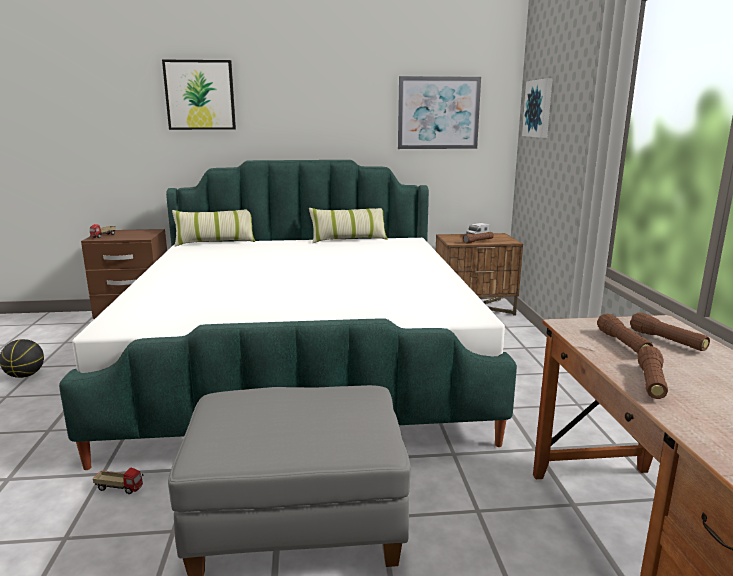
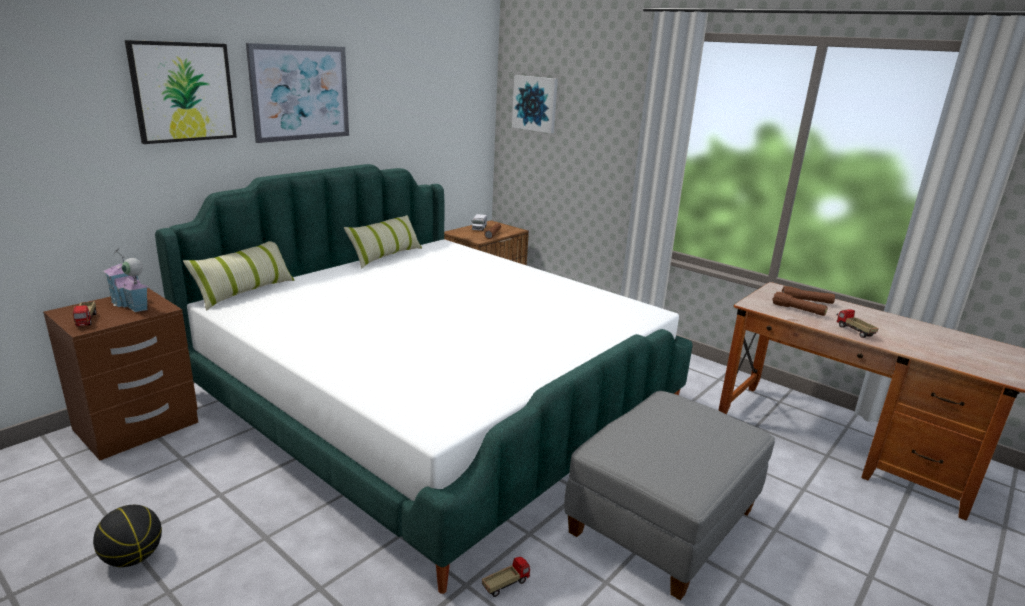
camera: 45 degrees left, 5 degrees up
(137, 233) = (131, 304): none -> toy house
(438, 113) = (437, 105): picture -> picture (300, 93)
(651, 382) = (854, 331): brown flashlight -> toy truck

